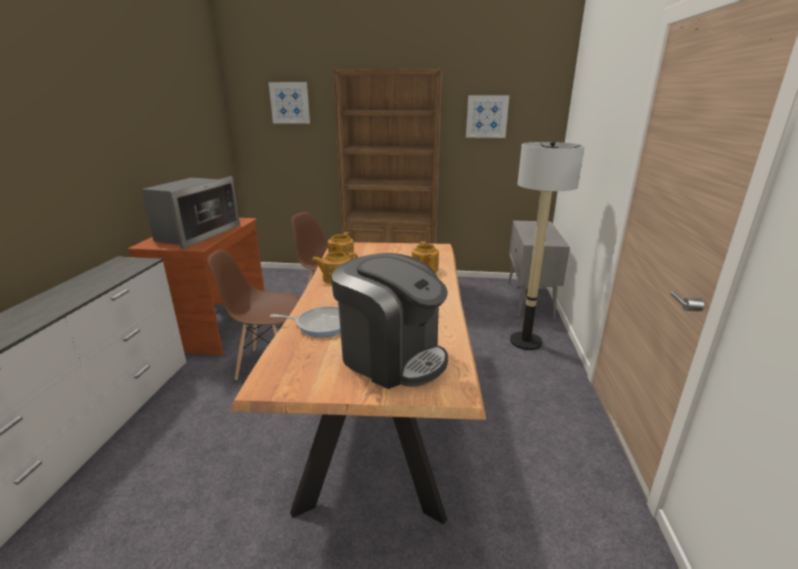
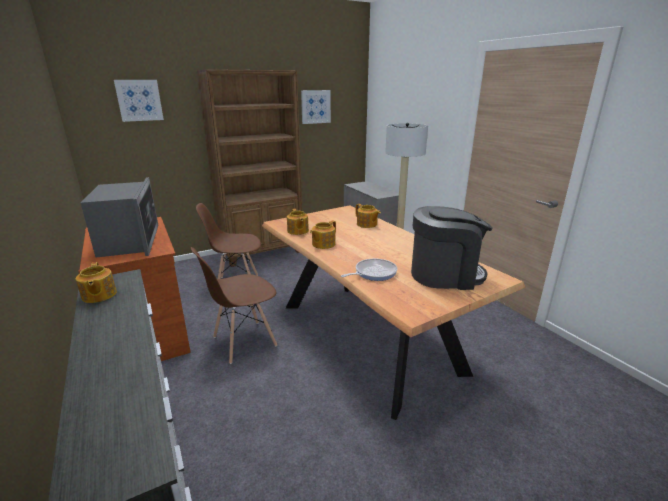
camera: 35 degrees left, 0 degrees up
(102, 271) = (98, 295): none -> teapot

